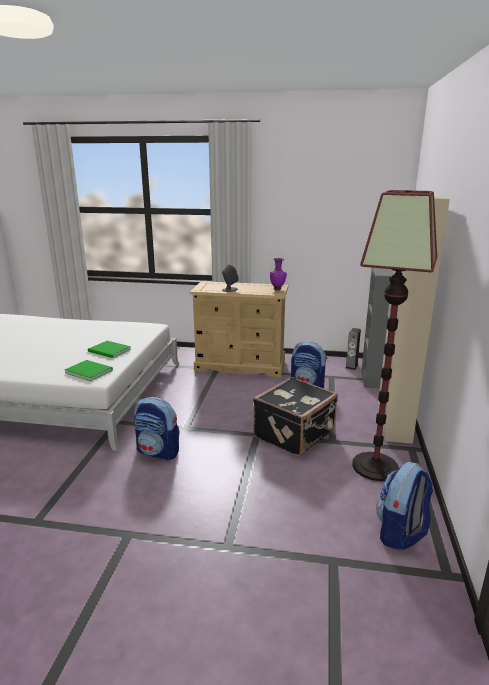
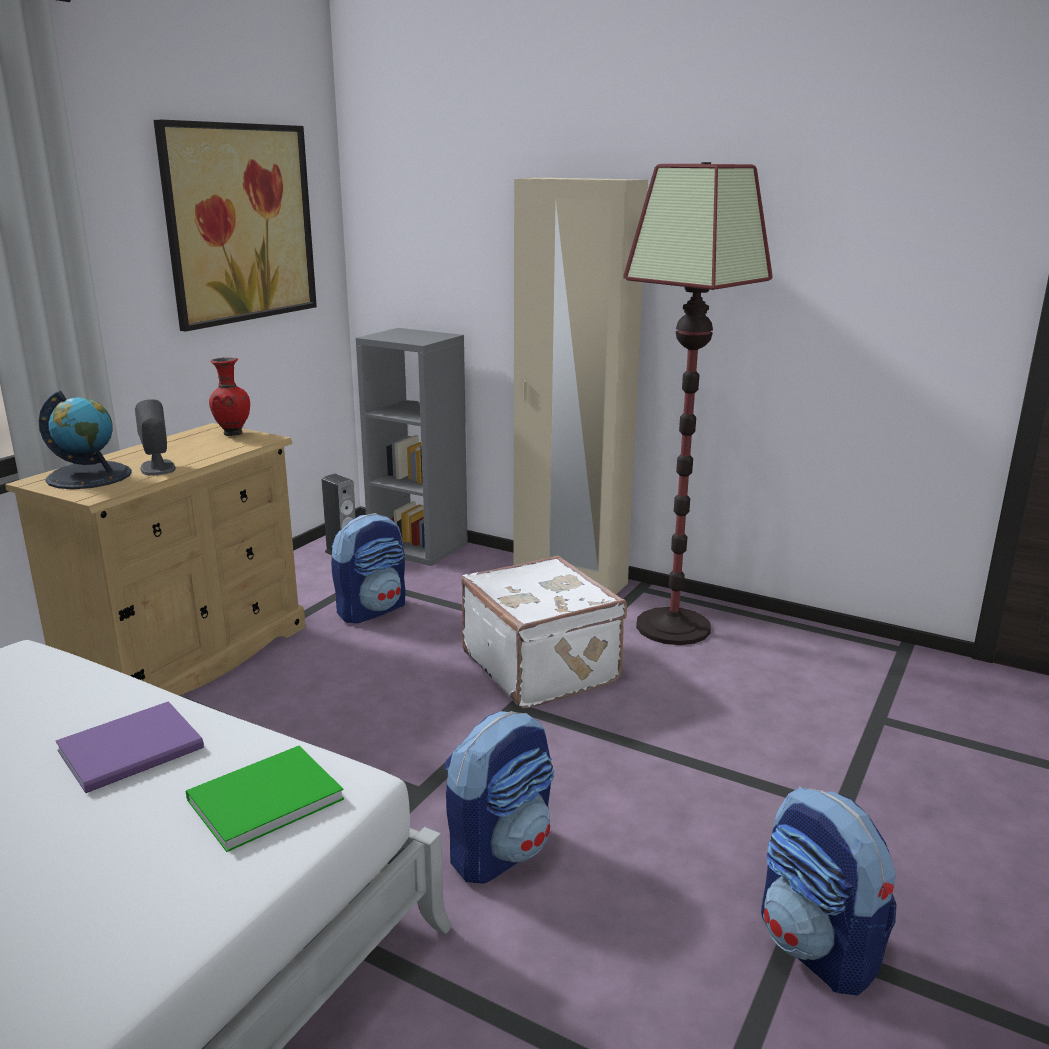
camera: 70 degrees left, 0 degrees up
(109, 351) = (136, 749): green book -> purple book
(214, 285) = (89, 476): none -> globe
(277, 289) = (232, 434): purple vase -> red vase
(295, 434) = (542, 667): black suitcase -> white suitcase
(338, 206) = (240, 223): none -> picture
(400, 533) = (826, 654): backpack -> backpack (818, 948)

